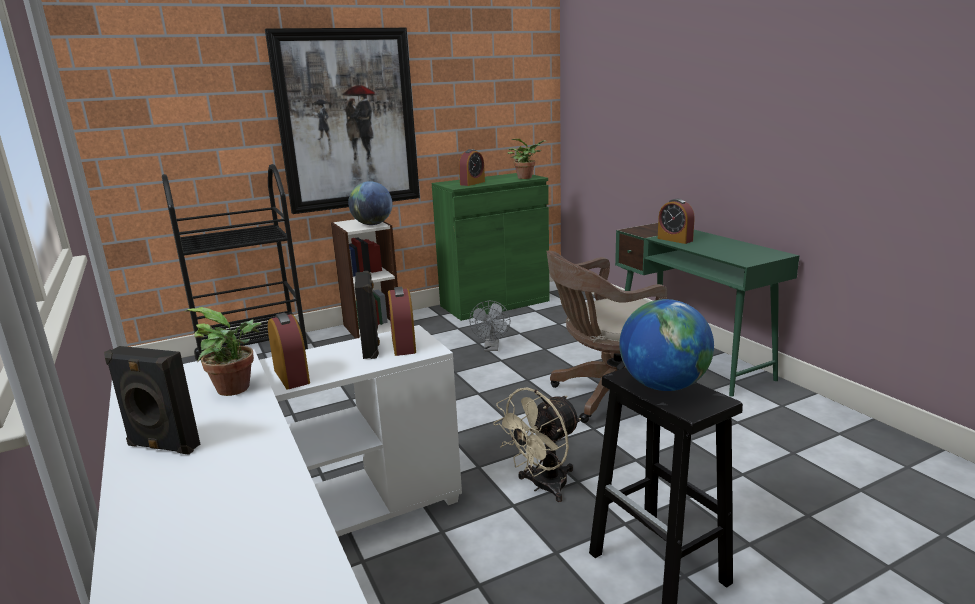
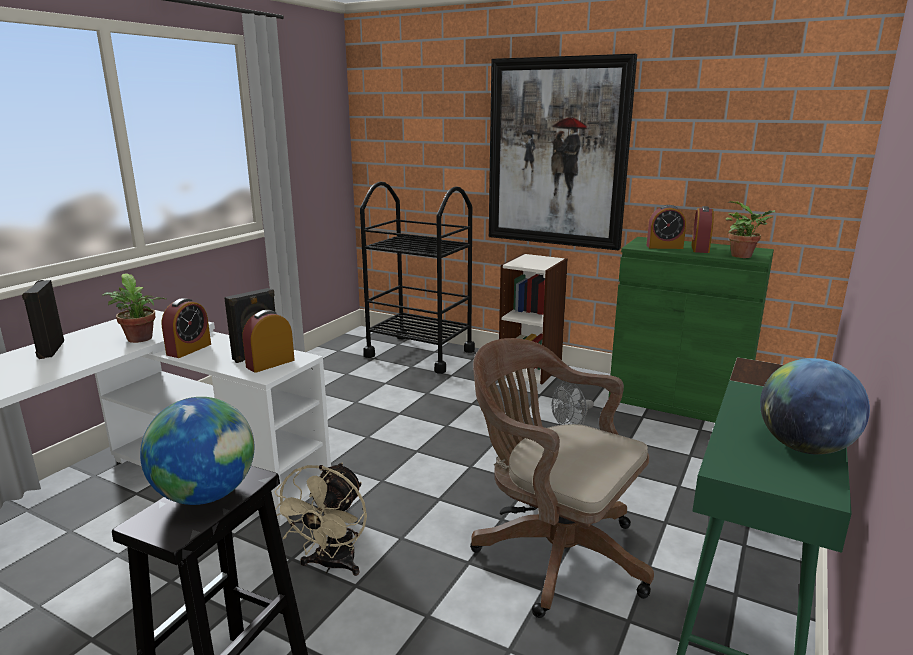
camera: 55 degrees right, 0 degrees up
(372, 224) = (538, 265): globe -> globe (804, 447)
(542, 487) = (331, 565): beige fan -> beige fan turned 90 degrees counterclockwise
(675, 239) = (755, 399): alarm clock -> alarm clock (700, 249)

